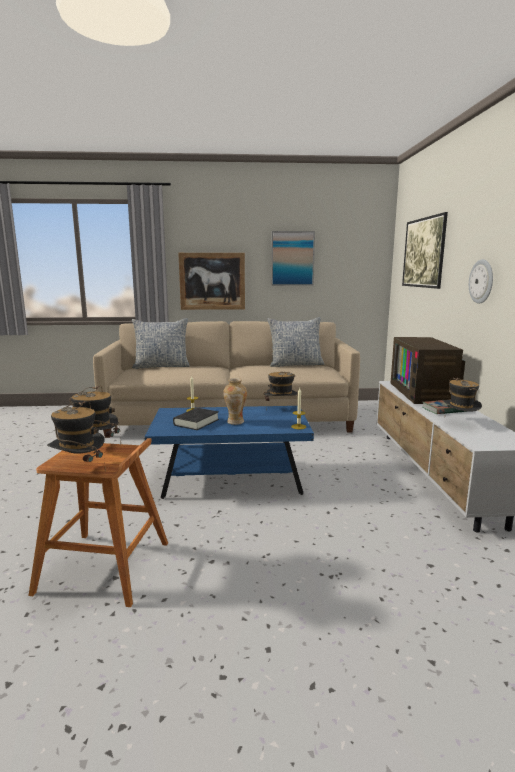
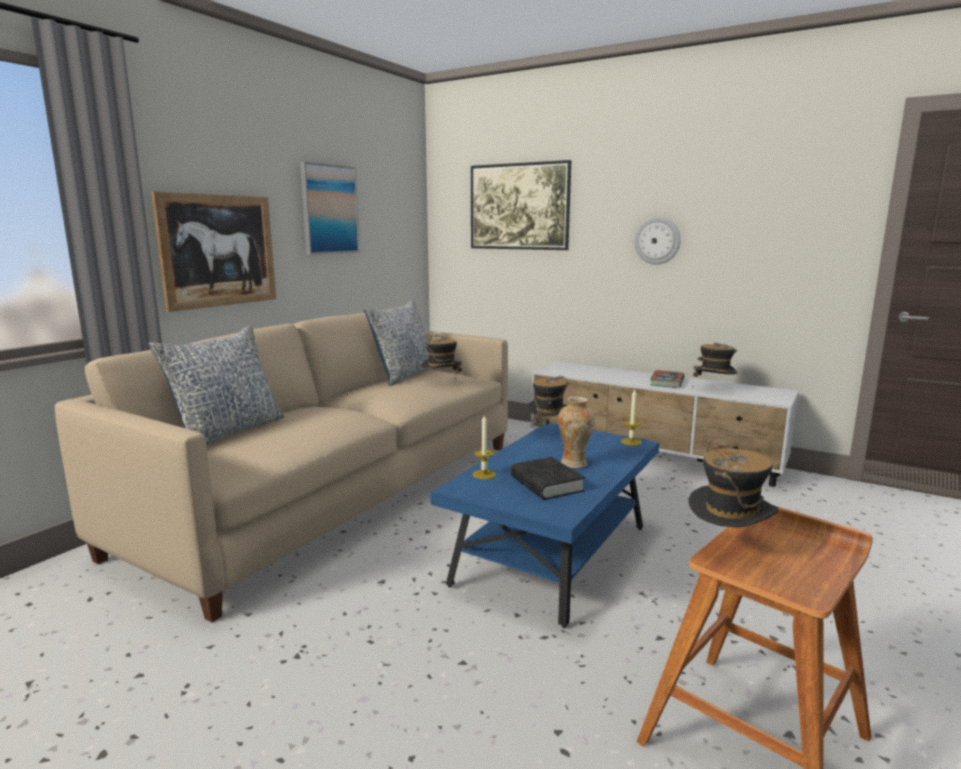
camera: 55 degrees left, 0 degrees up
(79, 469) = (840, 575): hat -> hat (442, 384)
(424, 393) = (602, 372): television -> none

